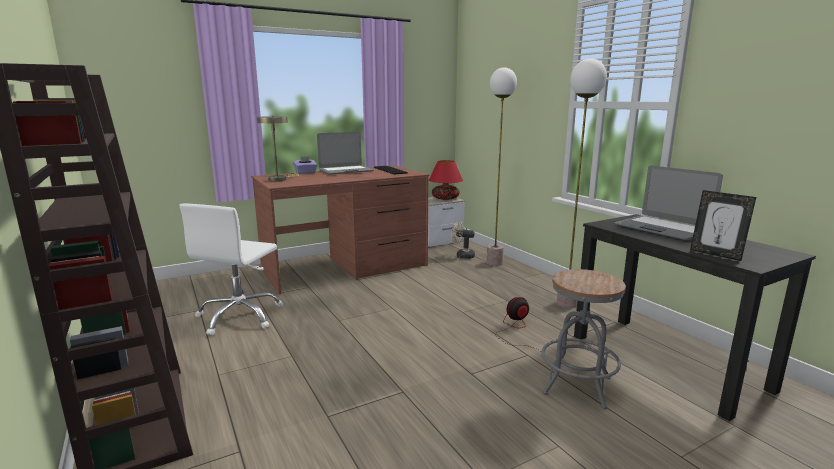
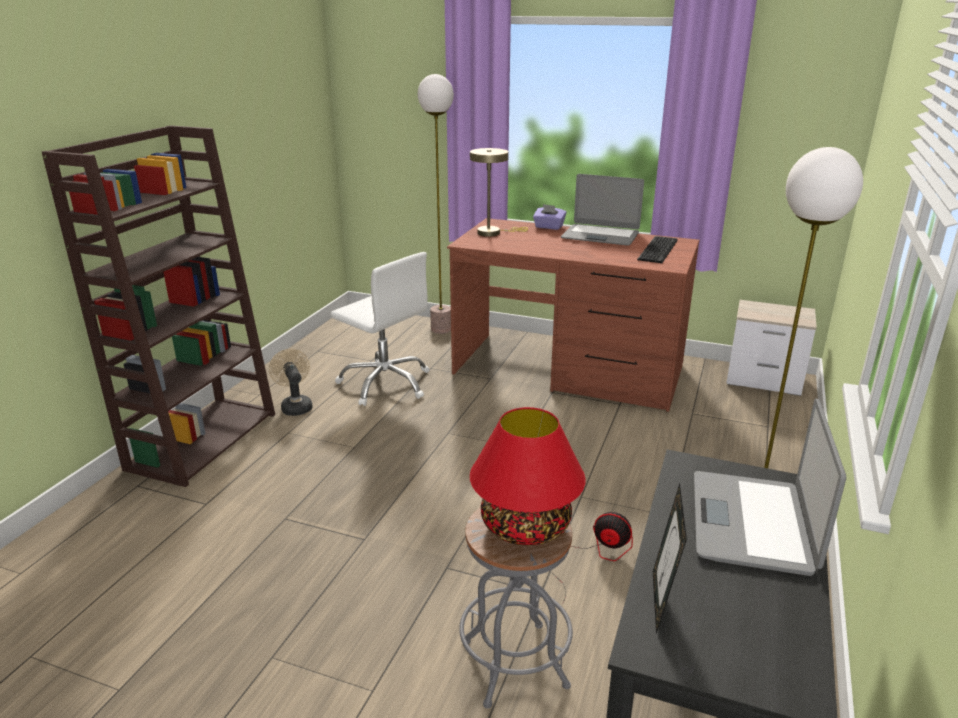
camera: 50 degrees right, 10 degrees up
(240, 316) = (385, 383): white office chair -> white office chair turned 120 degrees counterclockwise
(445, 198) = (790, 314): red table lamp -> red table lamp (525, 527)
(462, 256) = (748, 419): beige fan -> beige fan (295, 406)
(494, 263) = (774, 453): floor lamp -> floor lamp (441, 329)

